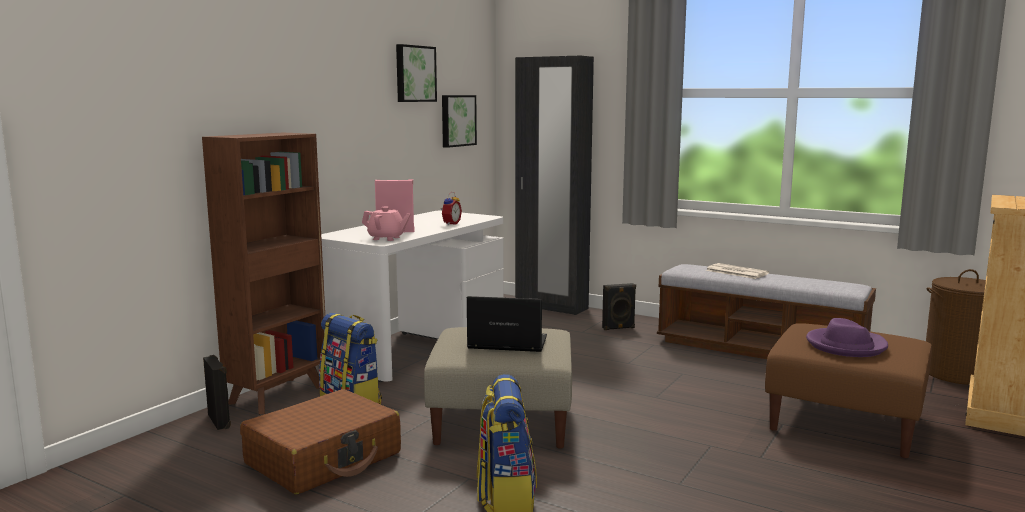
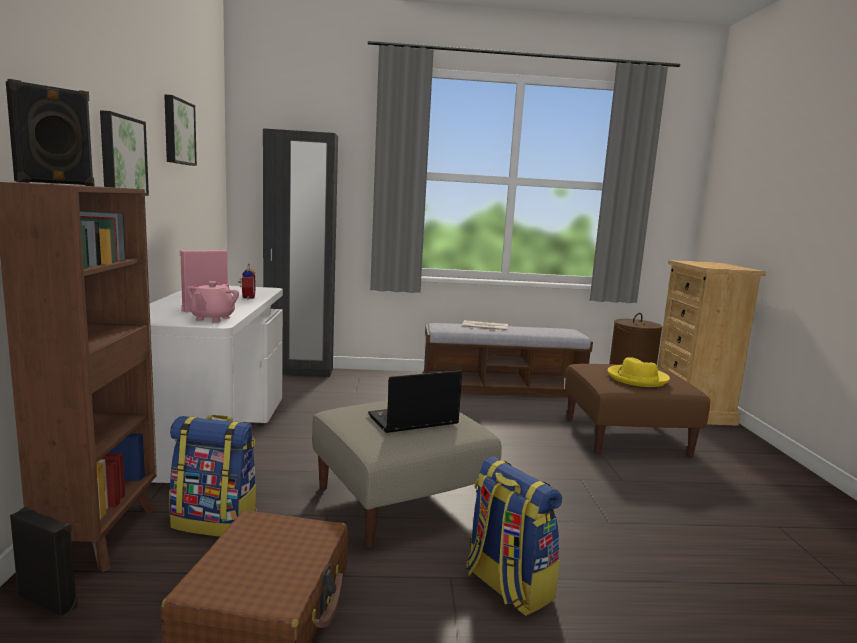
camera: 35 degrees left, 0 degrees up
(386, 238) = (212, 318): pink teapot -> pink teapot turned 120 degrees clockwise
(457, 120) = (205, 188): picture -> picture (121, 156)
(618, 328) = (380, 384): black speaker -> black speaker (56, 184)
(846, 346) = (637, 378): purple hat -> yellow hat

